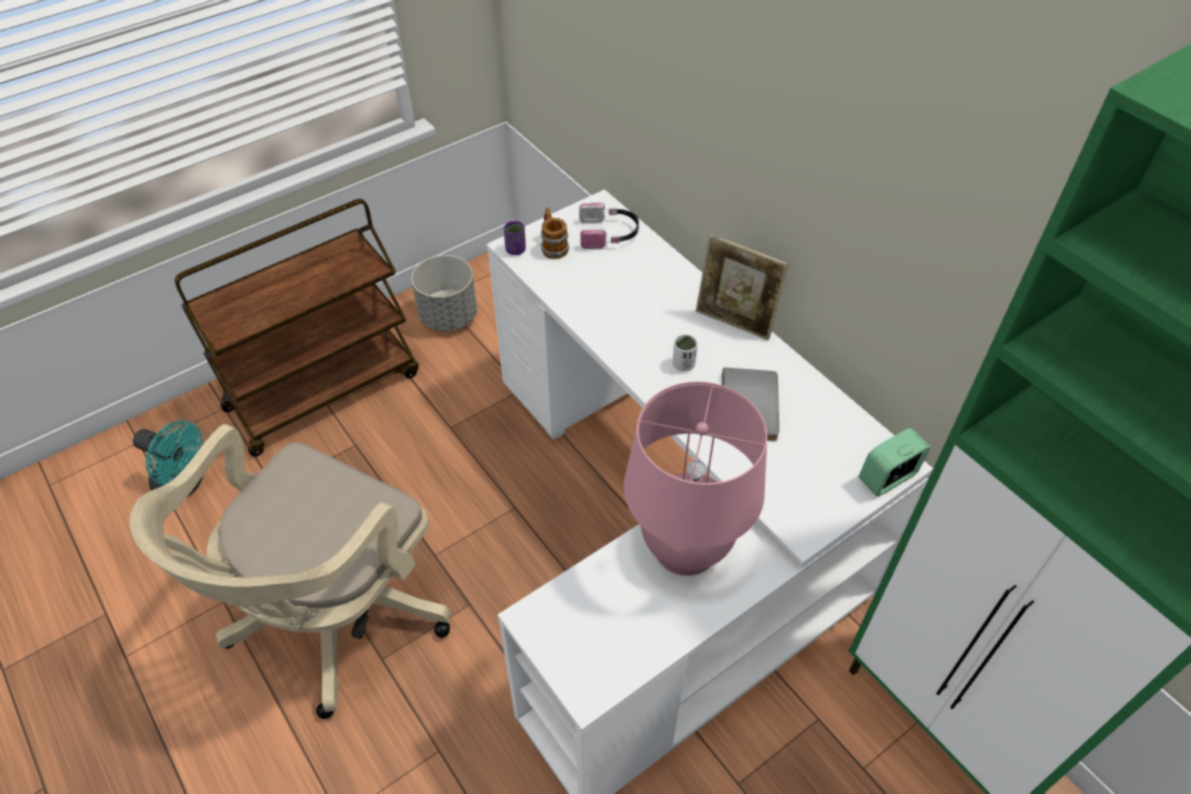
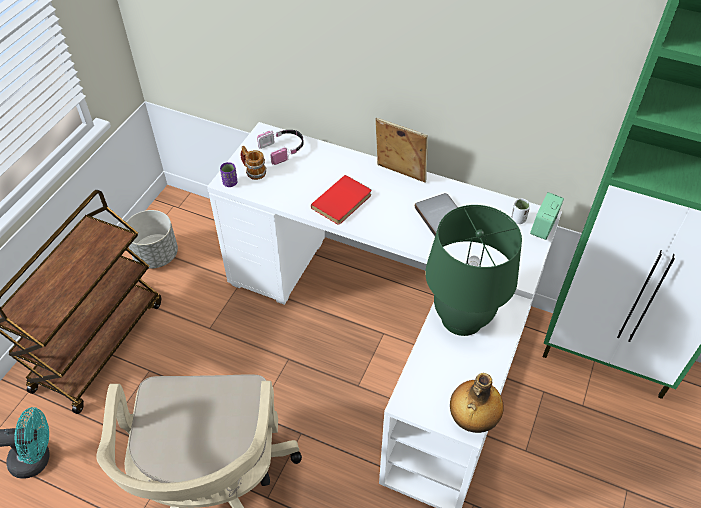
camera: 30 degrees left, 0 degrees up
(598, 686) = (471, 420): none -> bottle
(634, 328) = (343, 202): none -> red book
(683, 364) = (388, 212): white cup -> white cup (518, 219)
(685, 547) = (462, 318): pink table lamp -> green table lamp
(734, 323) = (399, 174): picture frame -> picture frame turned 150 degrees counterclockwise

